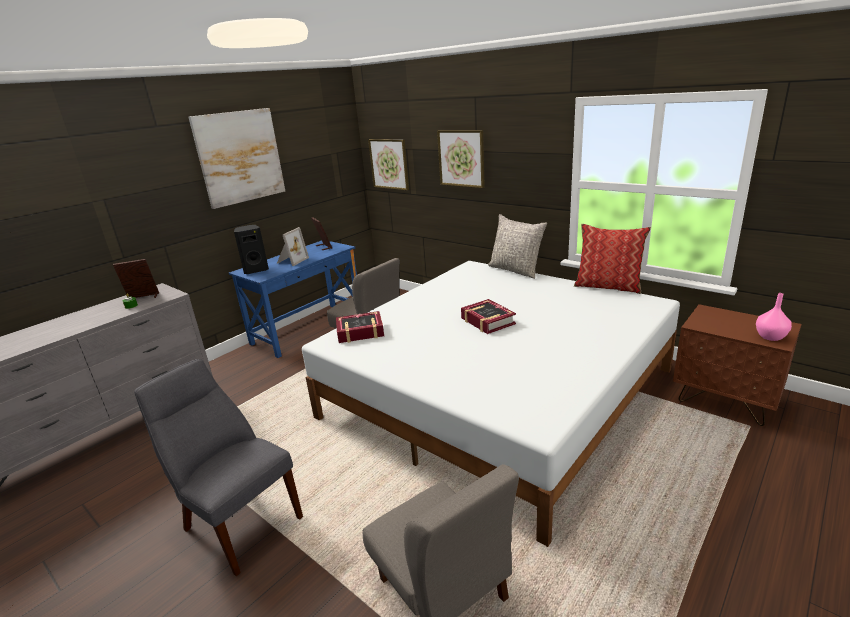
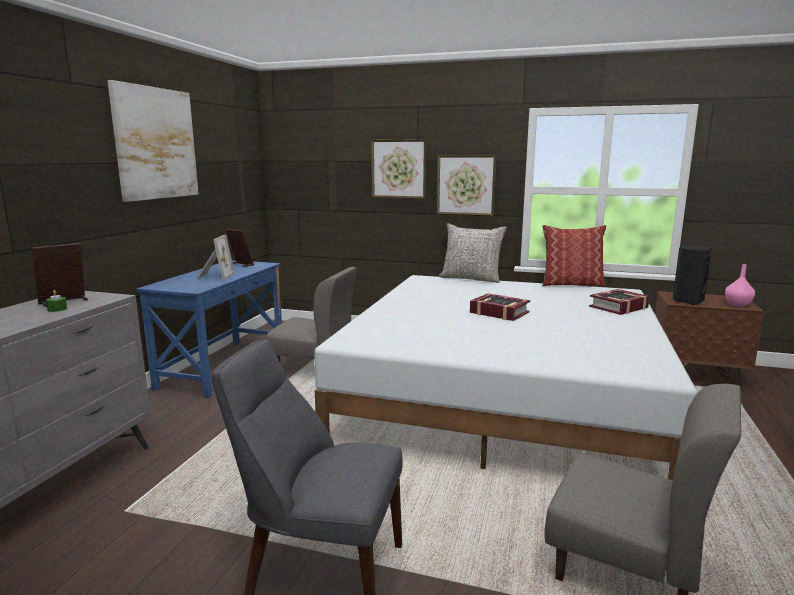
camera: 25 degrees left, 10 degrees down
(255, 270) = (175, 285): black speaker -> black speaker (687, 301)
(360, 332) = (373, 331): book -> book (619, 307)
(389, 164) = (303, 178): picture -> picture (466, 185)

